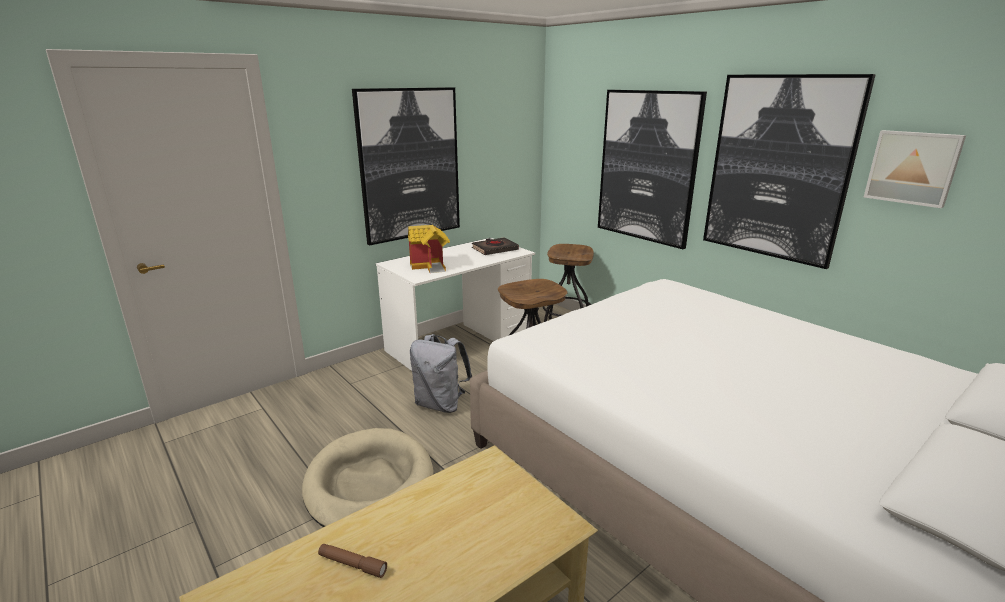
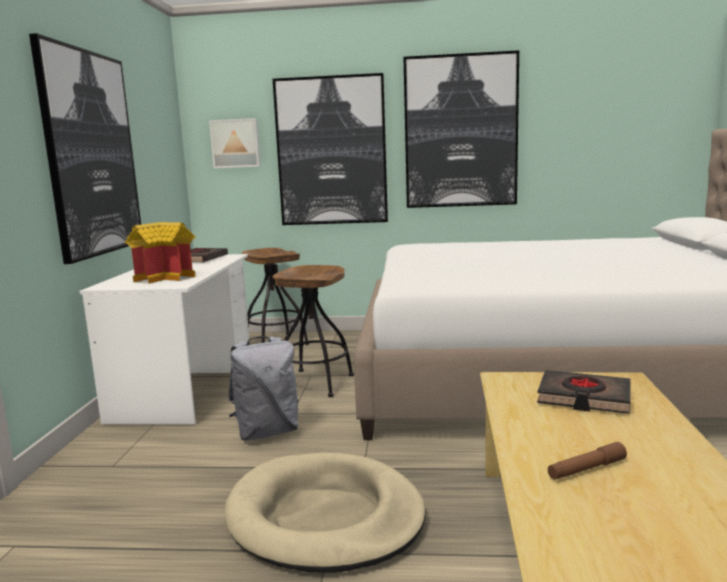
camera: 45 degrees left, 10 degrees down
(490, 516) = (583, 398): none -> black book
(912, 167) = (556, 115): picture -> picture (235, 143)

